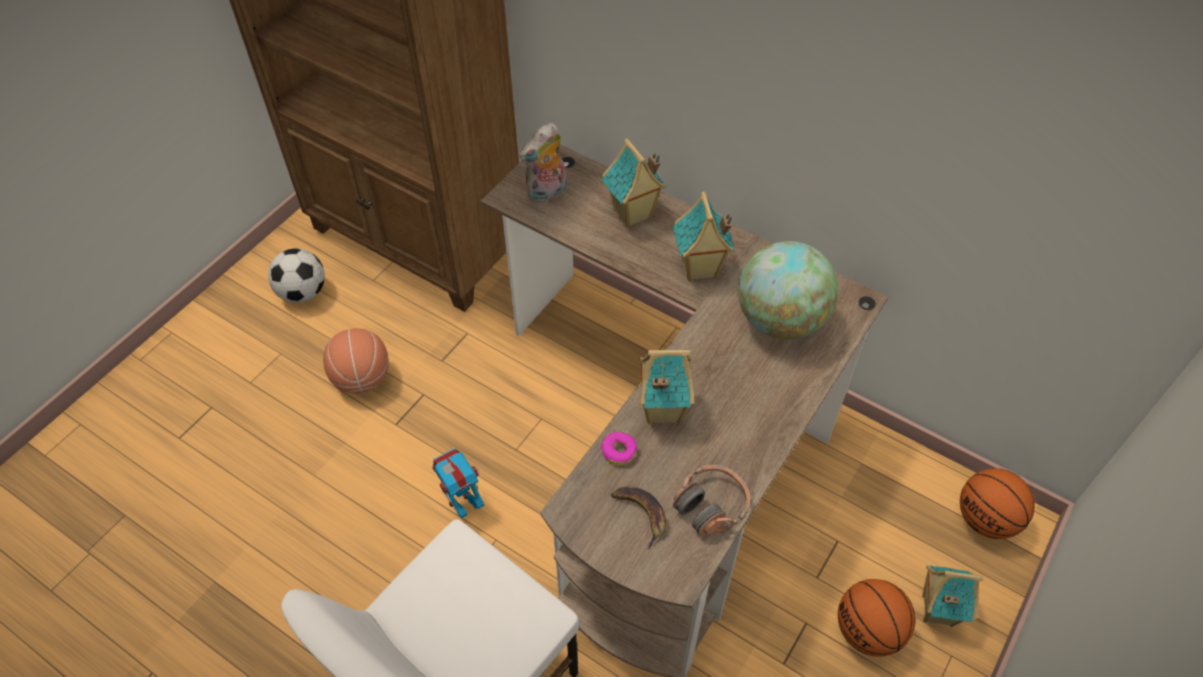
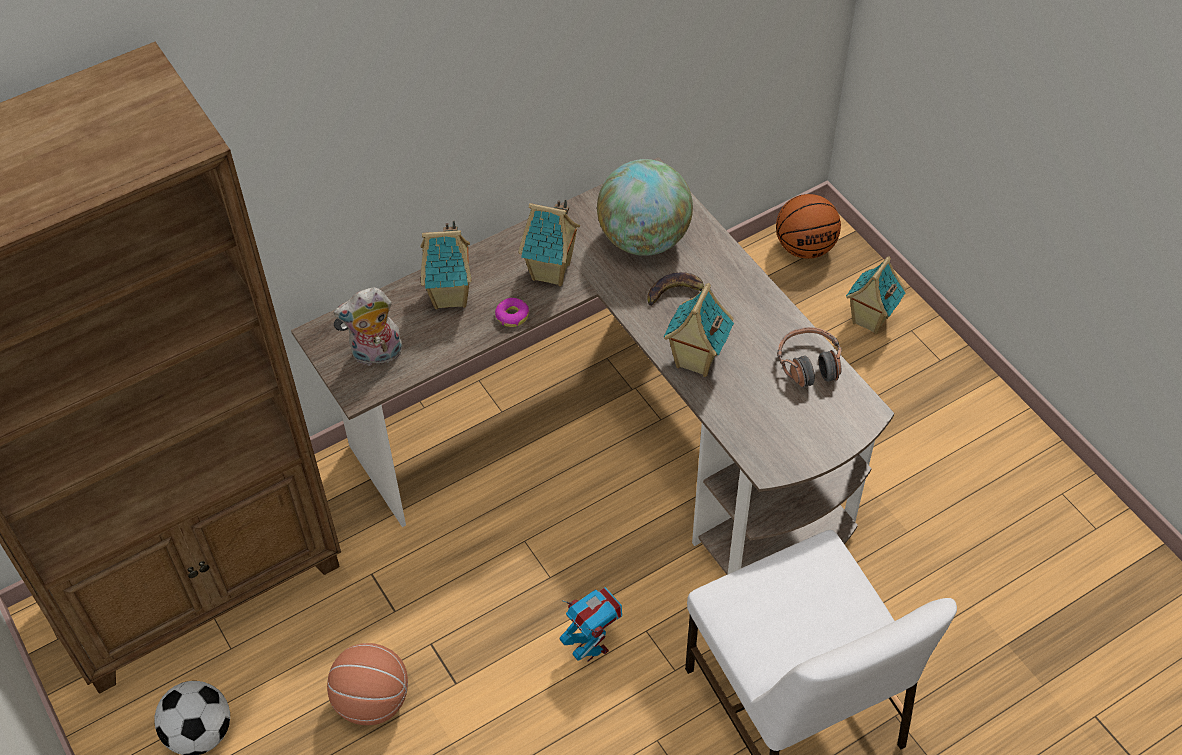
camera: 65 degrees left, 0 degrees up
(463, 505) = (591, 647): toy robot -> toy robot turned 150 degrees clockwise
(547, 193) = (376, 355): plush toy -> plush toy turned 90 degrees clockwise
(618, 451) = (724, 408): donut -> donut (512, 316)
(641, 514) = (795, 415): banana -> banana (676, 293)
(867, 630) = (867, 375): basketball -> none

